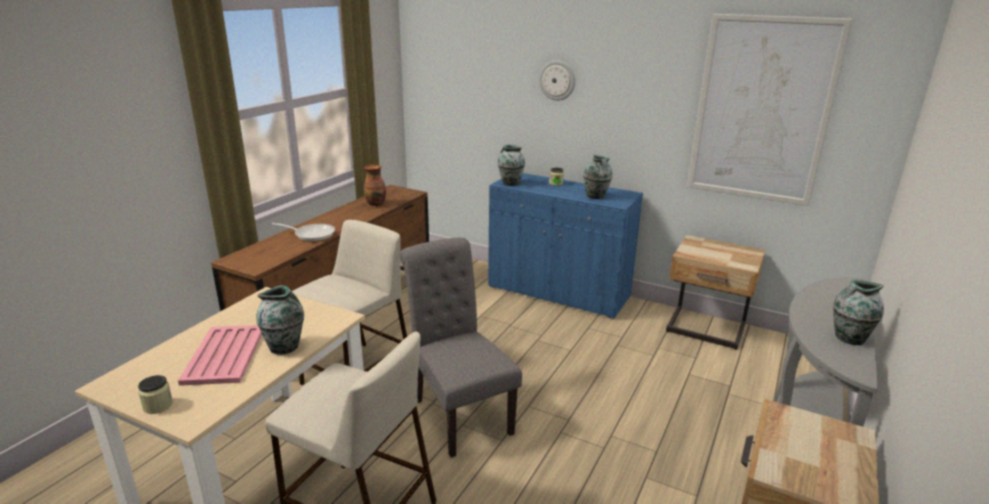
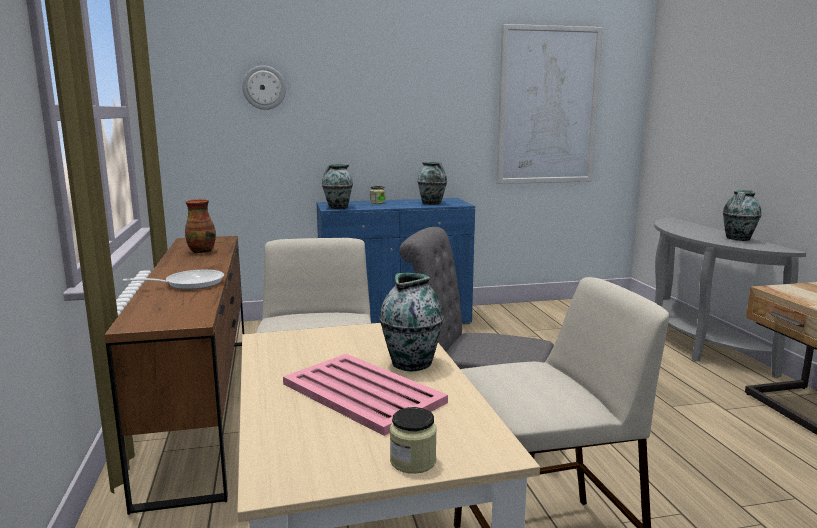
camera: 40 degrees left, 10 degrees down
(557, 80) = (359, 95): wall clock -> wall clock (264, 87)
(705, 330) = (540, 310): beige nightstand -> none

